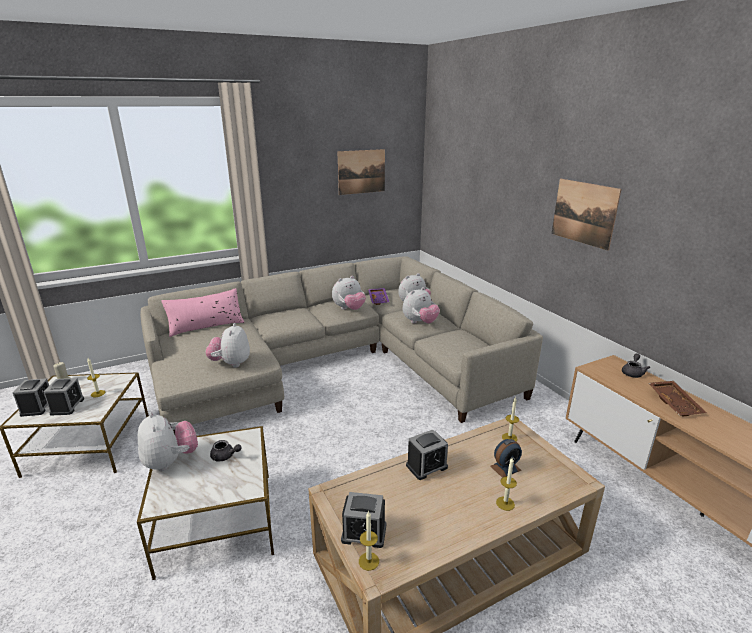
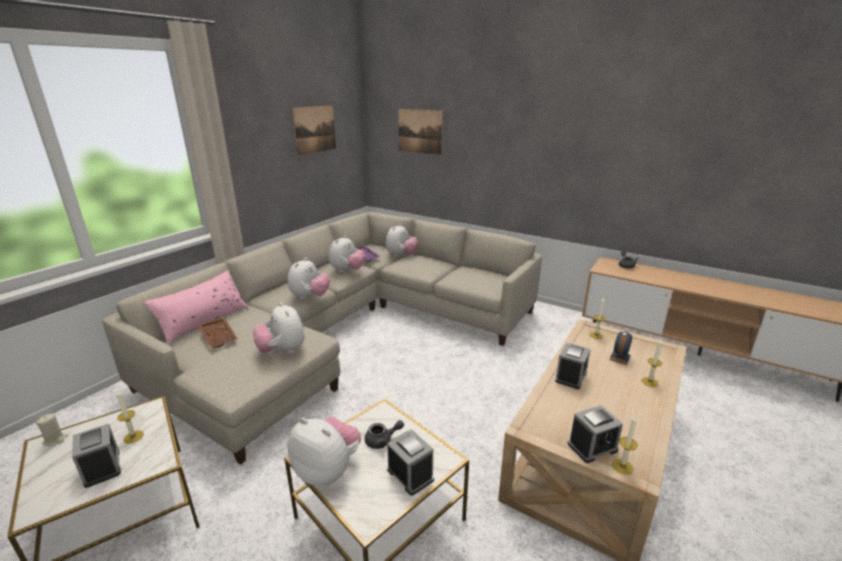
camera: 30 degrees left, 0 degrees up
(37, 407) = (49, 486): alarm clock -> alarm clock (410, 474)
(420, 322) = (425, 268): plush toy -> plush toy (309, 297)
(584, 213) = (559, 145): picture -> picture (420, 131)
(675, 403) = (671, 278): brown tray -> brown tray (219, 337)

